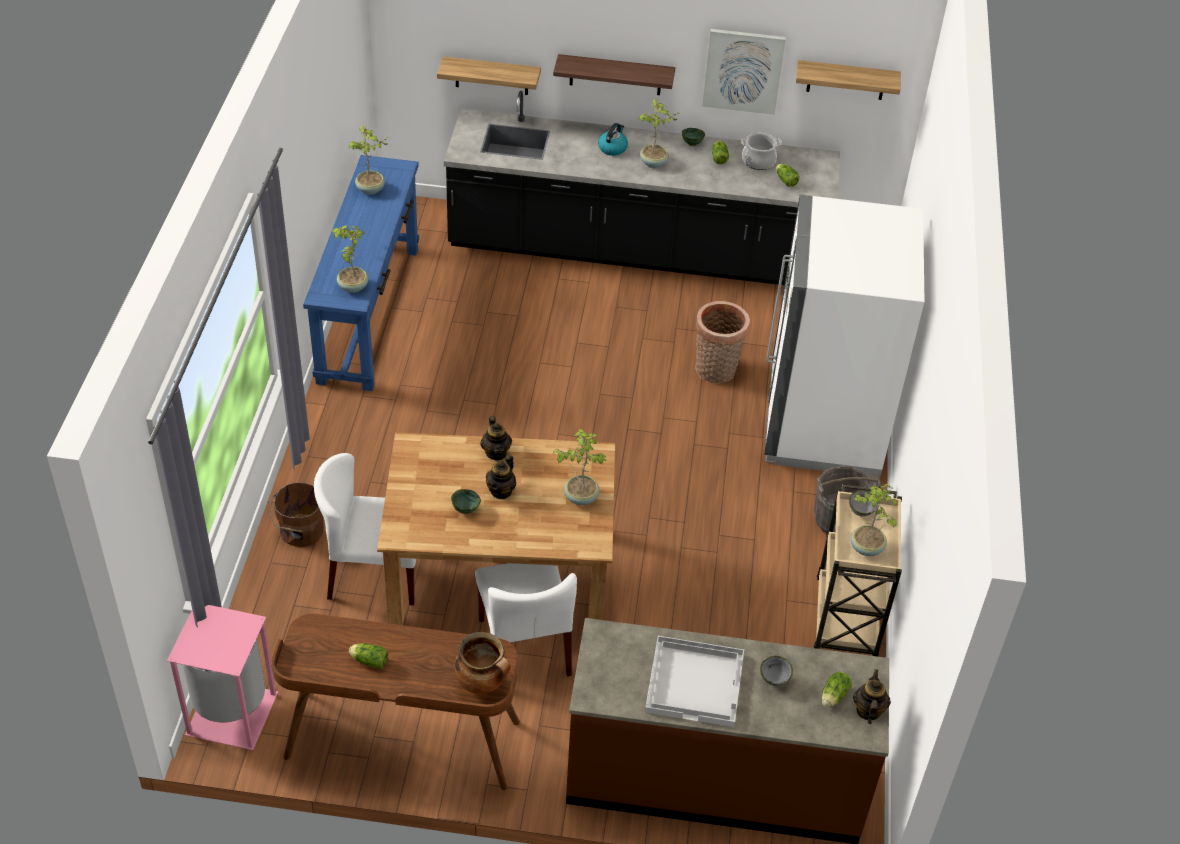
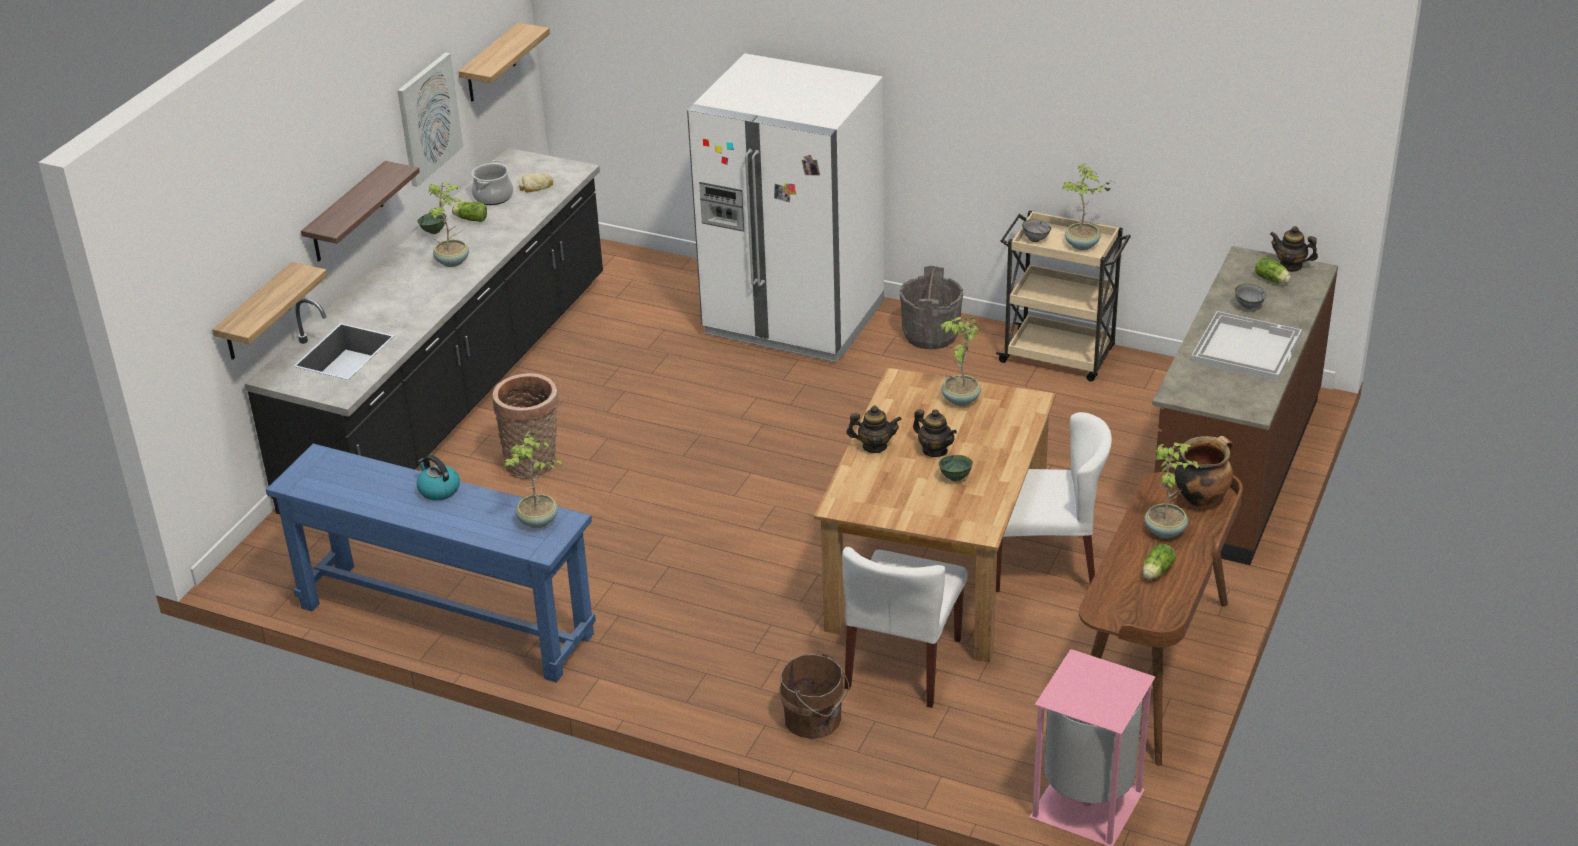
camera: 70 degrees left, 10 degrees down
(371, 190) = (348, 487): potted plant -> potted plant (1166, 530)
(612, 148) = (406, 284): kettle -> kettle (438, 490)
(716, 372) = (686, 371): basket -> basket (534, 464)
(785, 180) = (536, 186): lettuce -> bread

